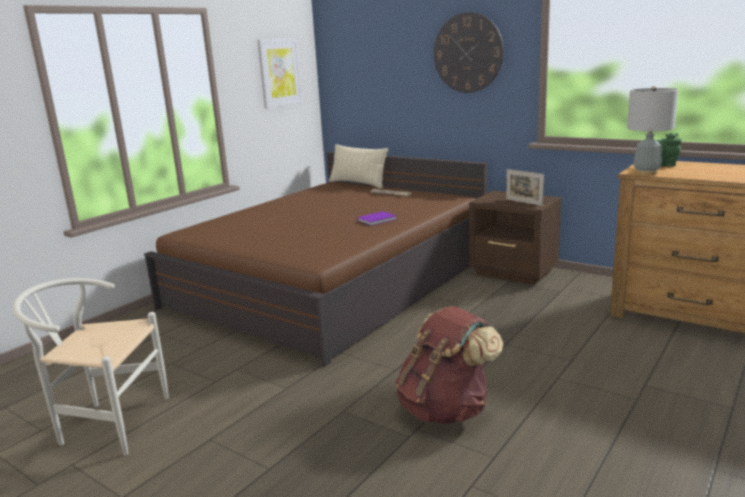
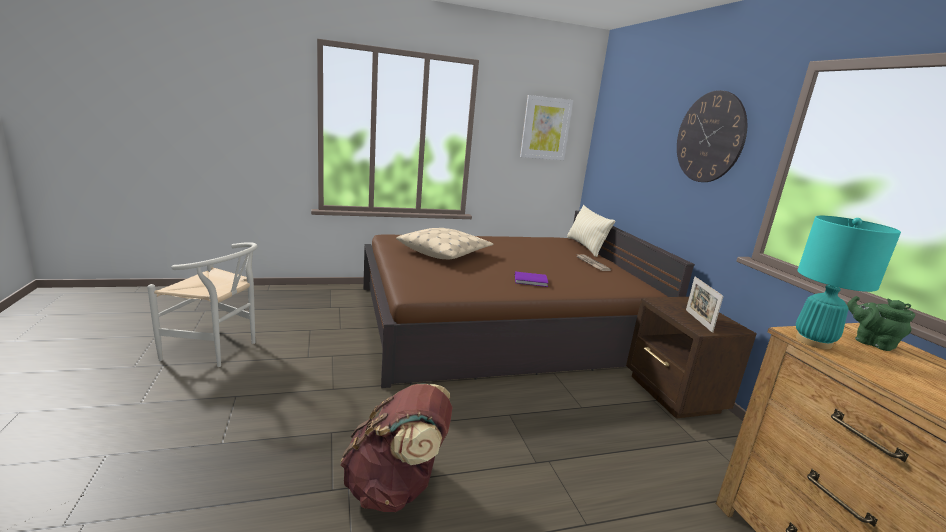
camera: 35 degrees right, 0 degrees up
(106, 423) = (218, 349): white chair -> white chair turned 150 degrees clockwise
(264, 226) = (444, 252): none -> beige pillow
(646, 173) = (813, 341): grey table lamp -> turquoise table lamp

